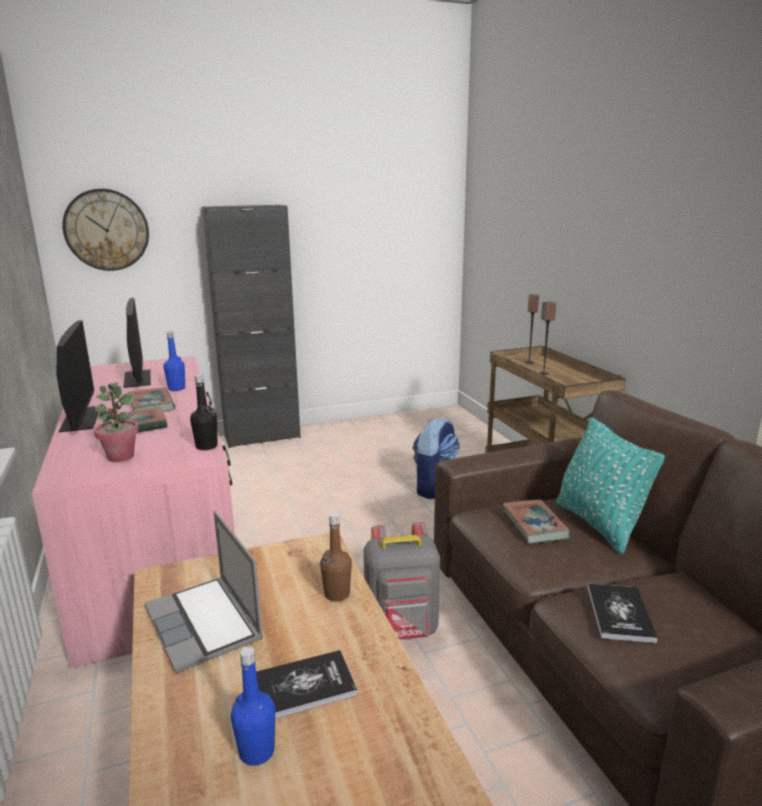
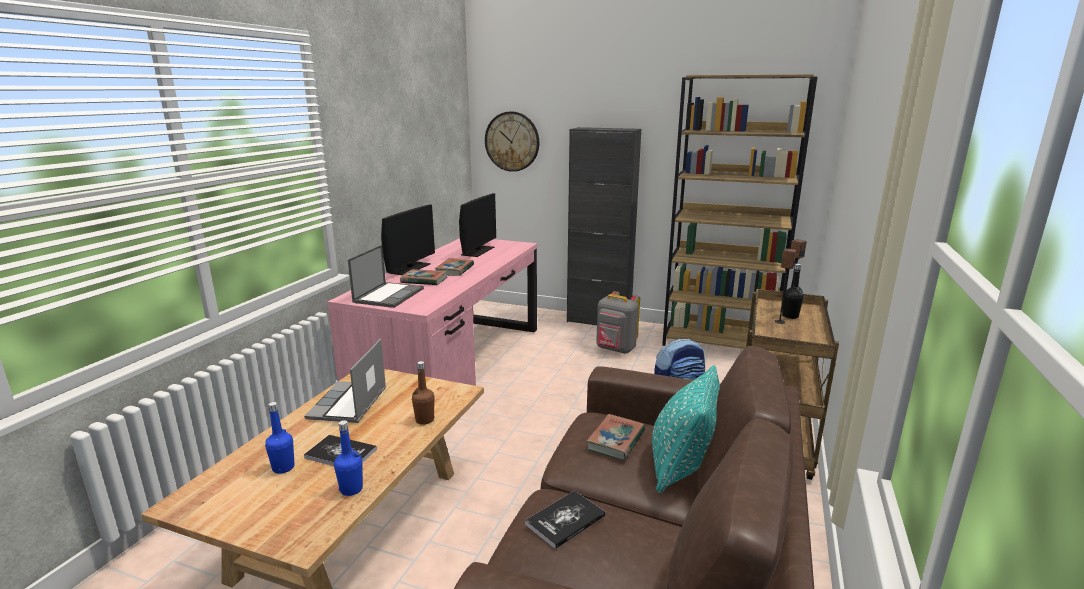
camera: 40 degrees right, 0 degrees up
(121, 457) = (389, 295): potted plant -> laptop
(176, 388) = (486, 263): blue bottle -> blue bottle (351, 489)
(206, 446) = (435, 302): black bottle -> black bottle (790, 316)
(398, 423) = (720, 342): none -> brown bookcase
(402, 631) = (515, 483): grey backpack -> grey backpack (615, 349)

